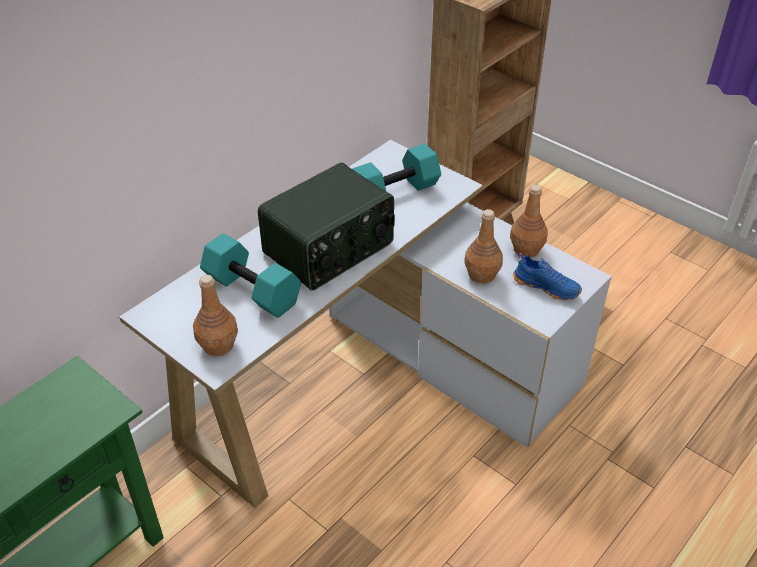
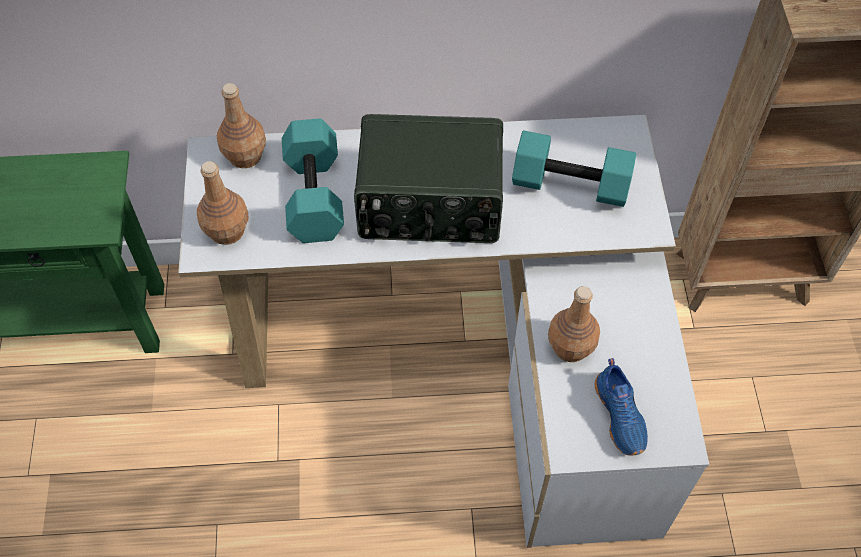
camera: 45 degrees right, 15 degrees up
(526, 249) = (654, 355): brown bottle -> brown bottle (245, 155)

